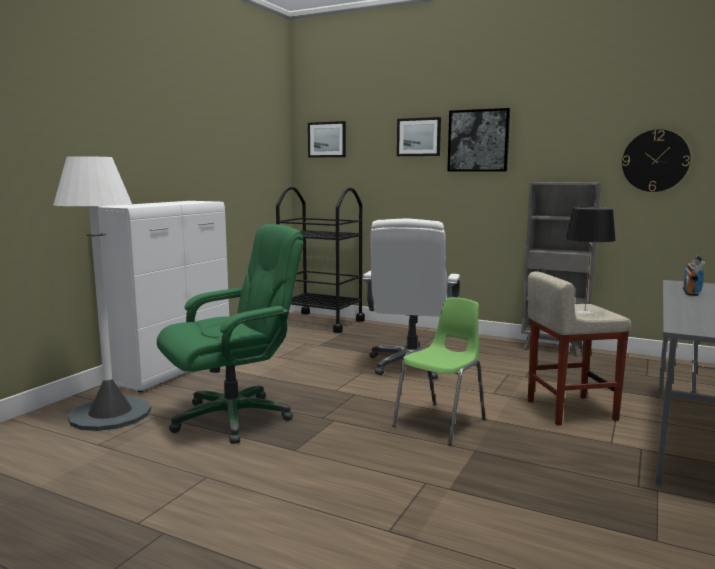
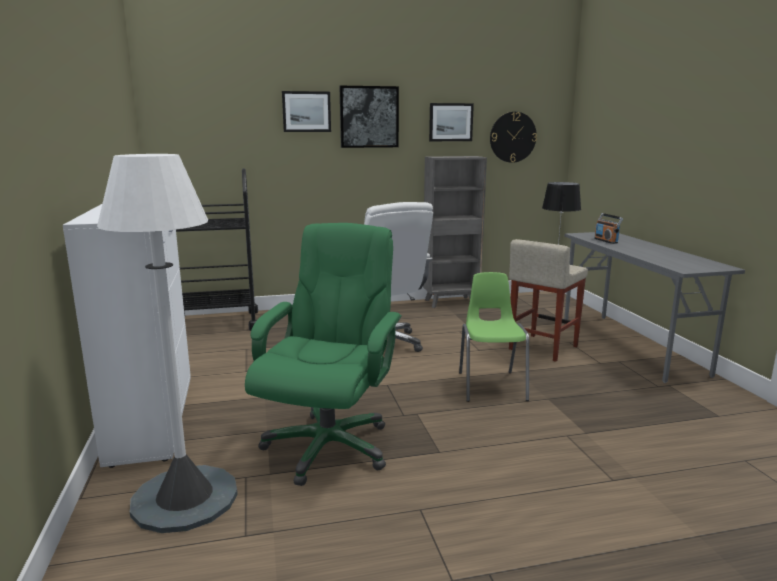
camera: 40 degrees left, 5 degrees up
(327, 139) = (191, 111): picture -> picture (450, 122)

